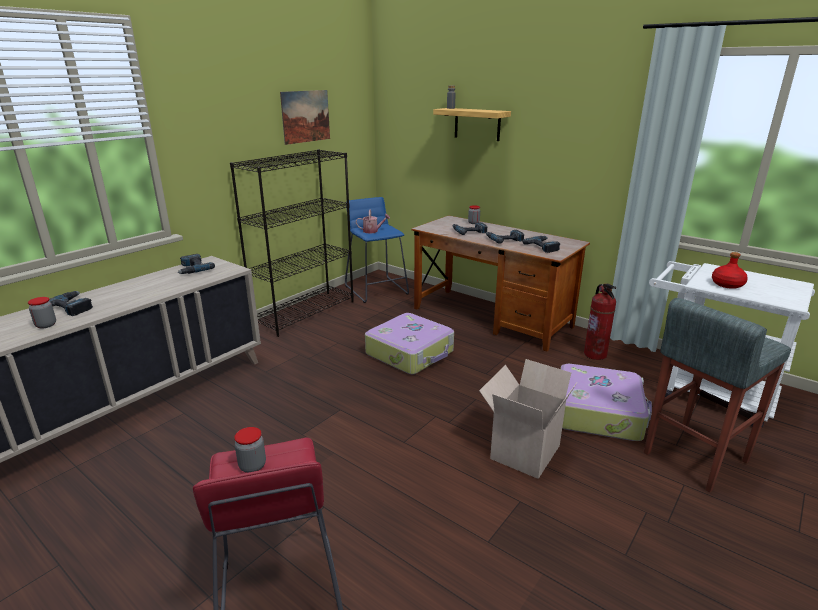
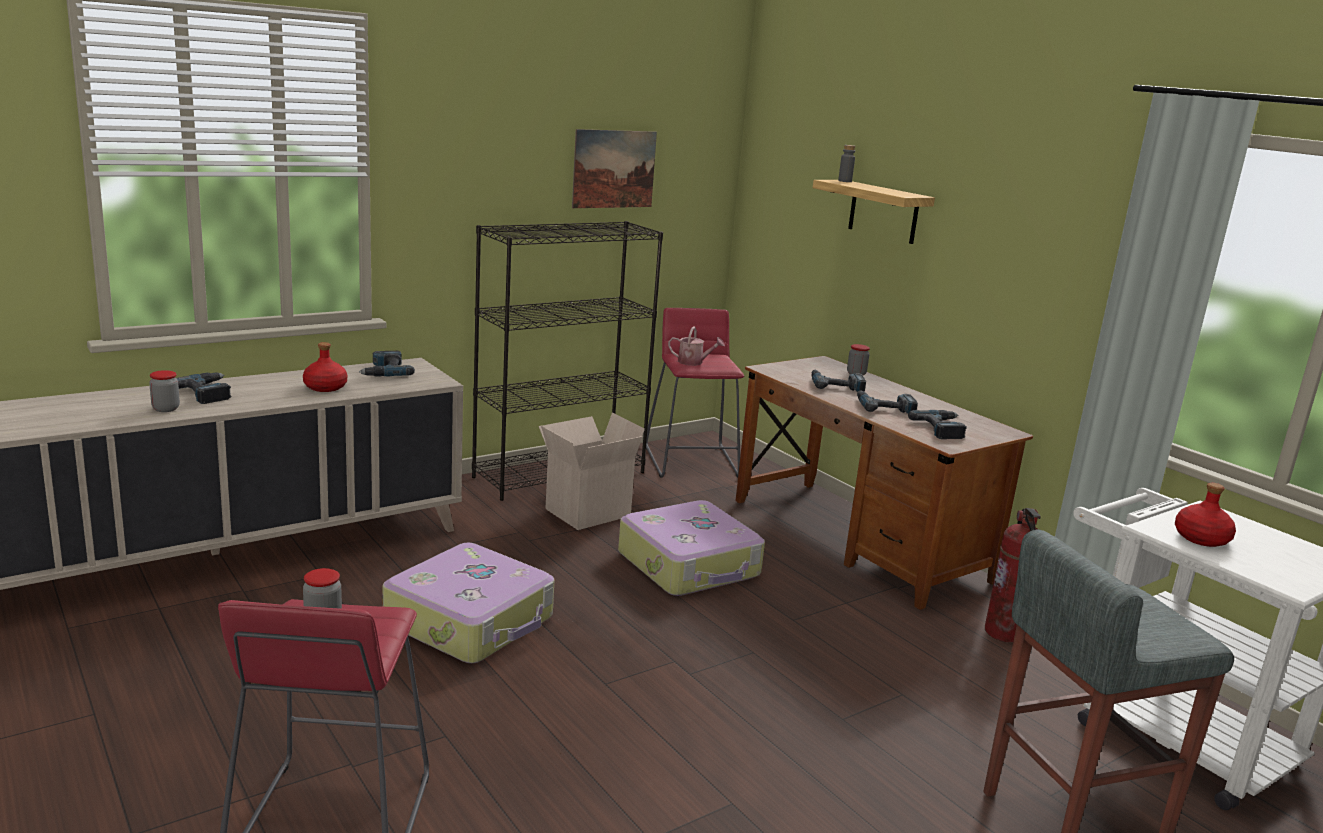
camera: 15 degrees right, 5 degrees down
(158, 287) = (325, 387): none -> red bottle
(376, 290) = (691, 461): blue stool -> red stool
(523, 450) = (782, 740): cardboard box -> cardboard box (587, 511)
(598, 412) = (947, 718): suitcase -> suitcase (471, 621)

